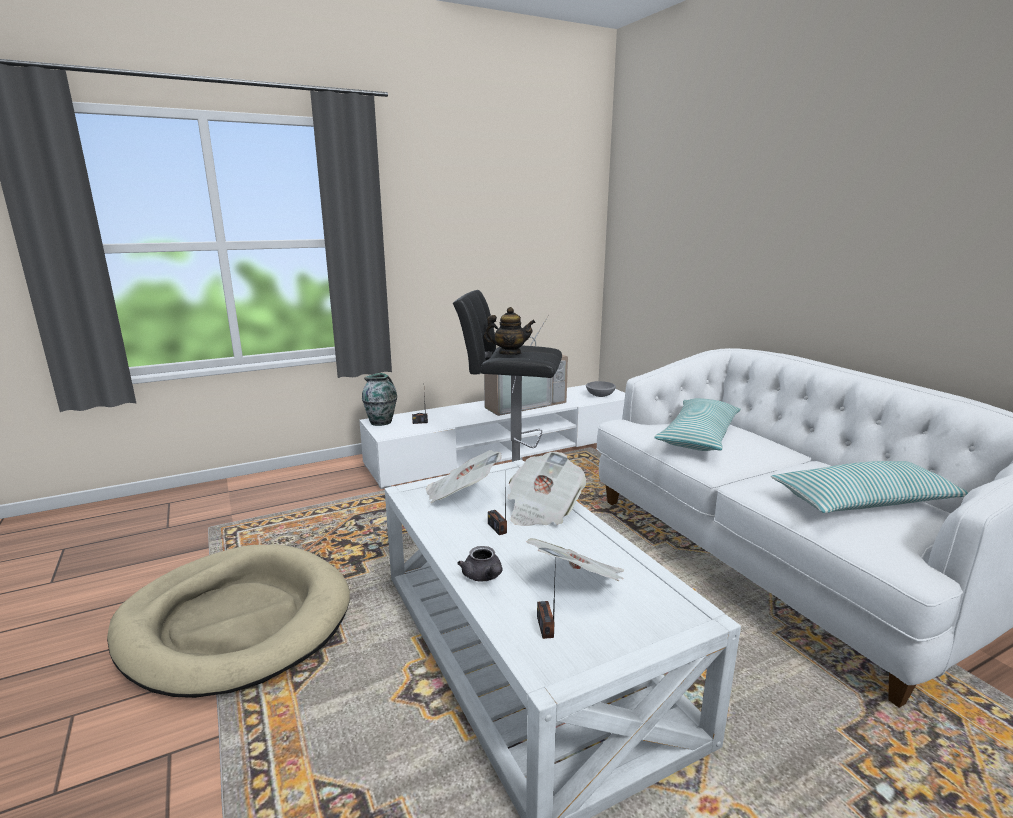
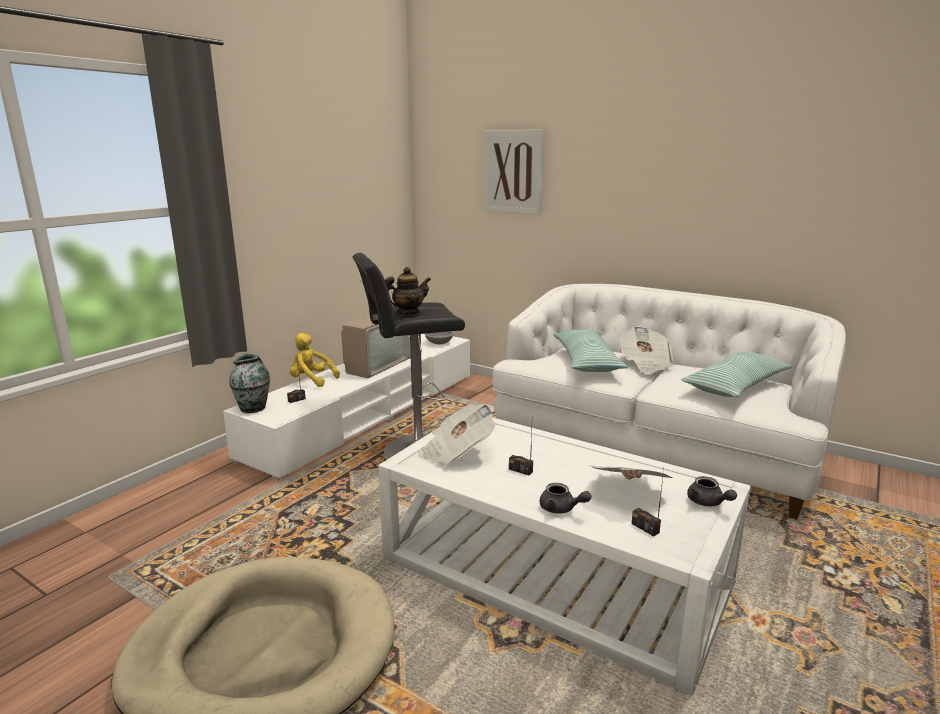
camera: 30 degrees left, 0 degrees up
(450, 408) = (311, 380): none -> yellow plush toy
(542, 509) = (535, 446): newspaper -> newspaper (644, 364)
(654, 626) = (708, 503): none -> grey teapot
(693, 217) = (513, 172): none -> picture

